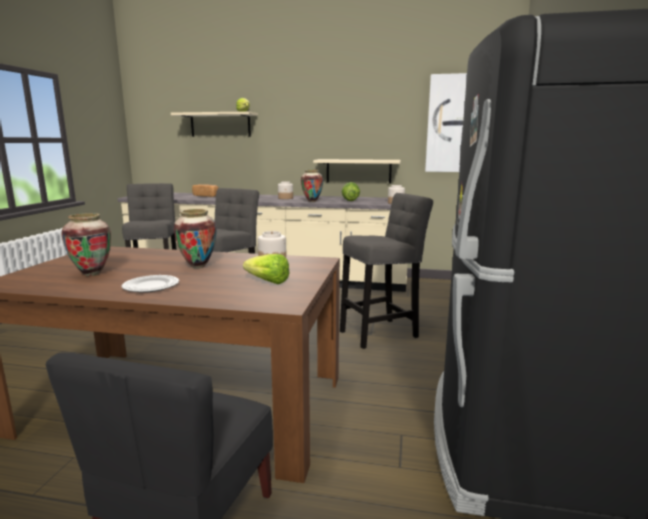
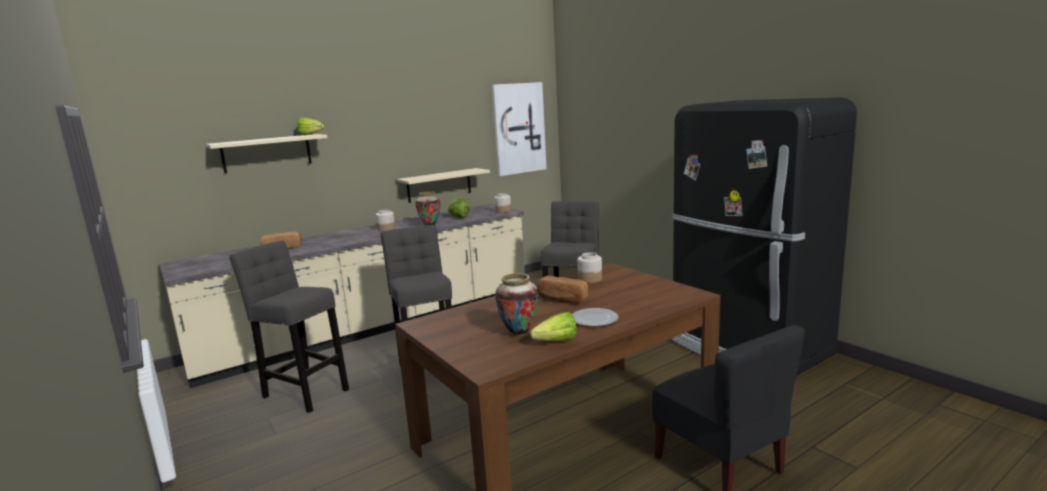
camera: 45 degrees left, 0 degrees up
(198, 266) = (561, 299): vase -> bread
(265, 281) = (637, 289): lettuce -> lettuce (552, 342)

